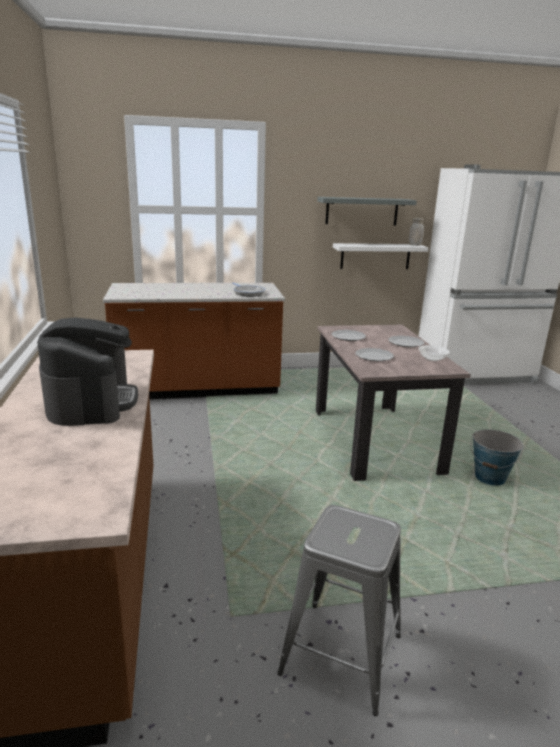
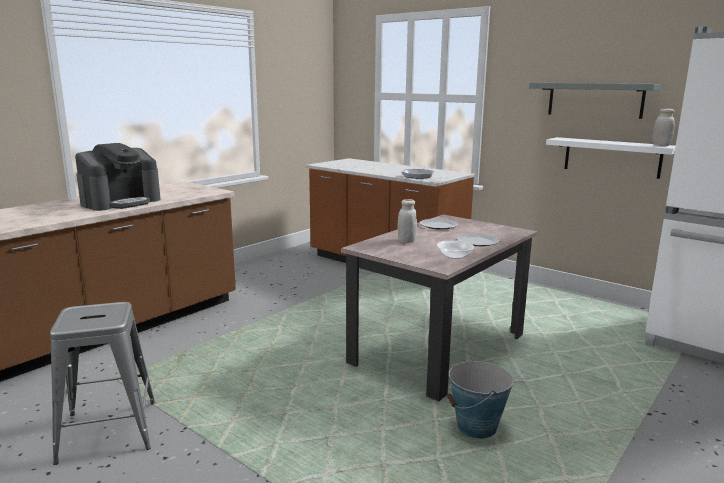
camera: 50 degrees right, 5 degrees down
(374, 356) = (406, 241): plate -> white jar

